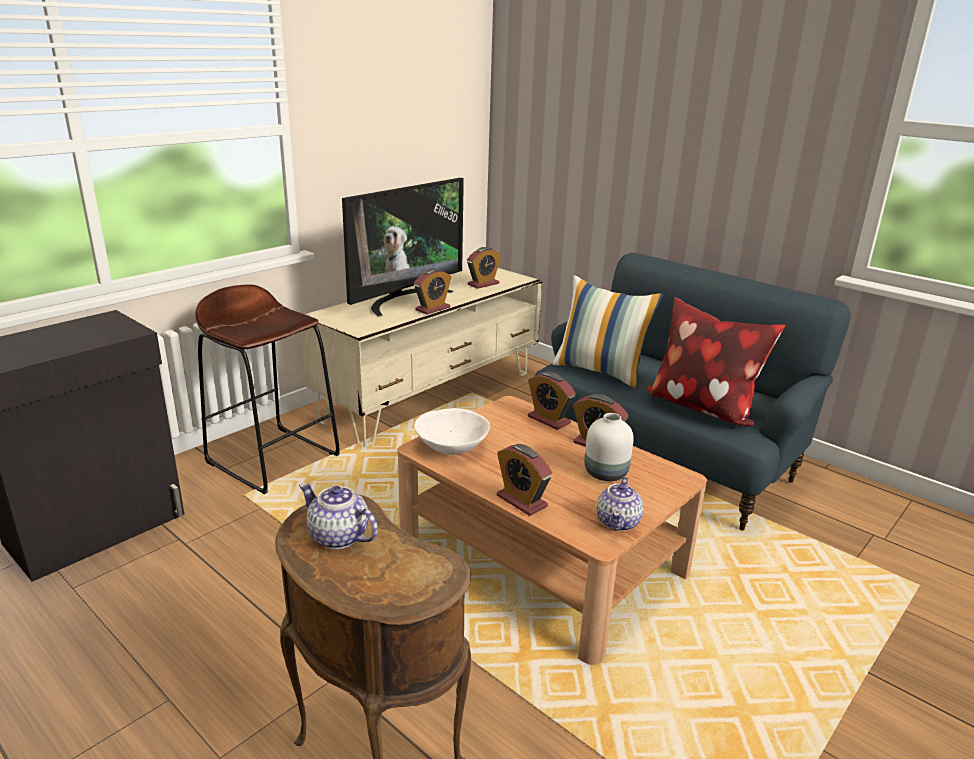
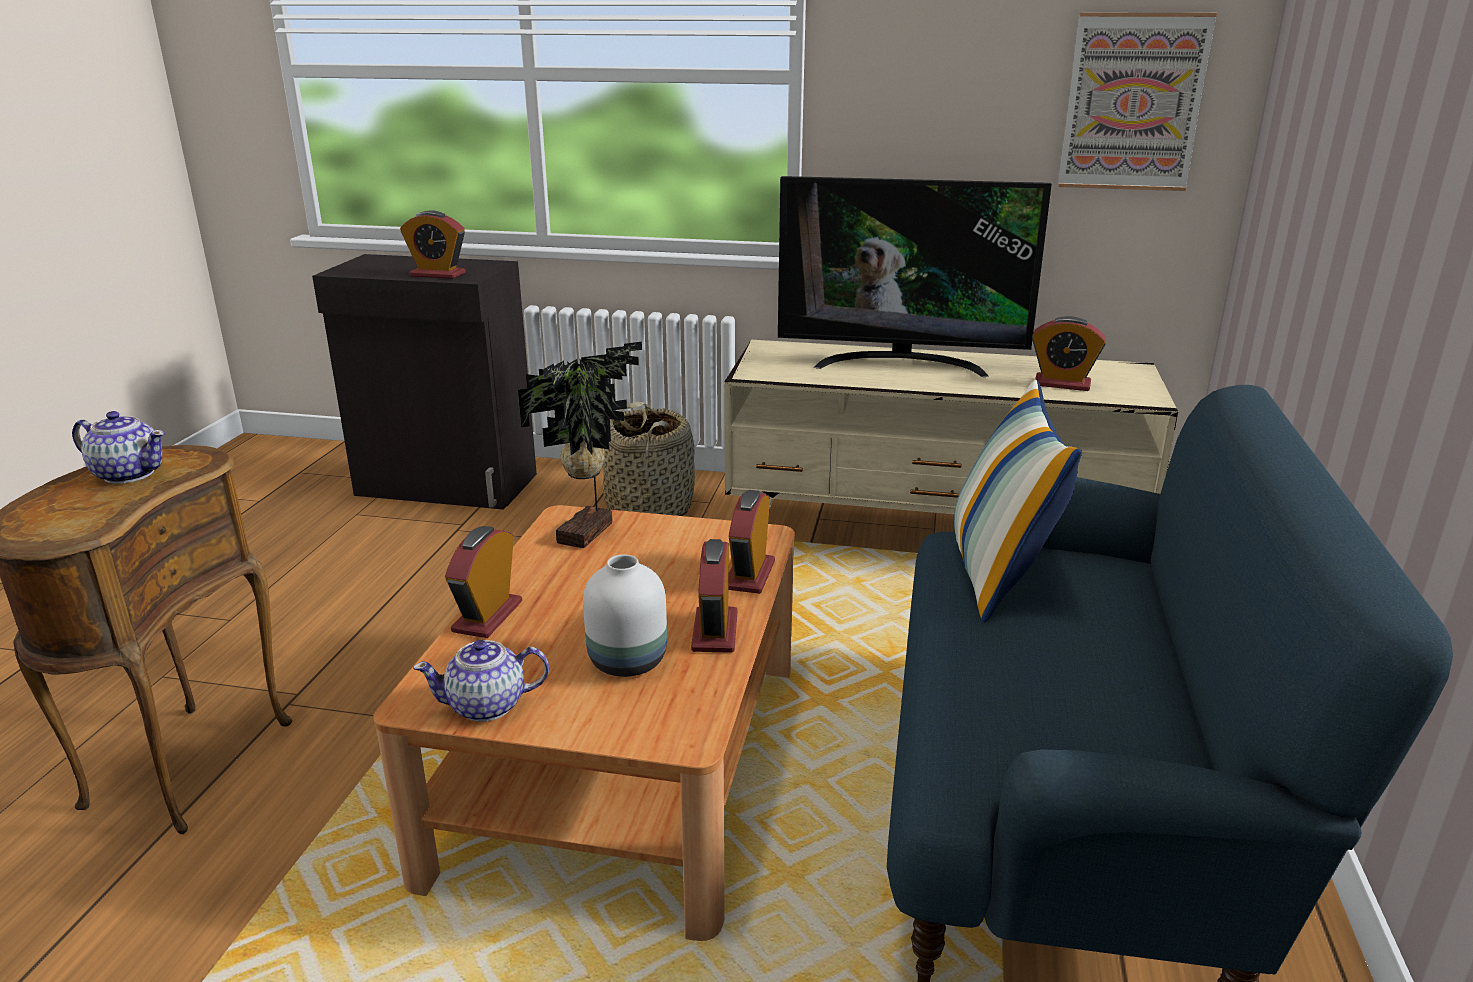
camera: 60 degrees right, 0 degrees up
(273, 458) = (650, 507): brown stool -> basket
(339, 537) = (129, 474): teapot -> teapot turned 105 degrees clockwise
(433, 309) = (899, 384): alarm clock -> alarm clock (437, 274)
(446, 128) = (1133, 103): none -> picture
(451, 446) = (590, 533): white bowl -> potted plant
(702, 407) = (1007, 706): pillow -> none

